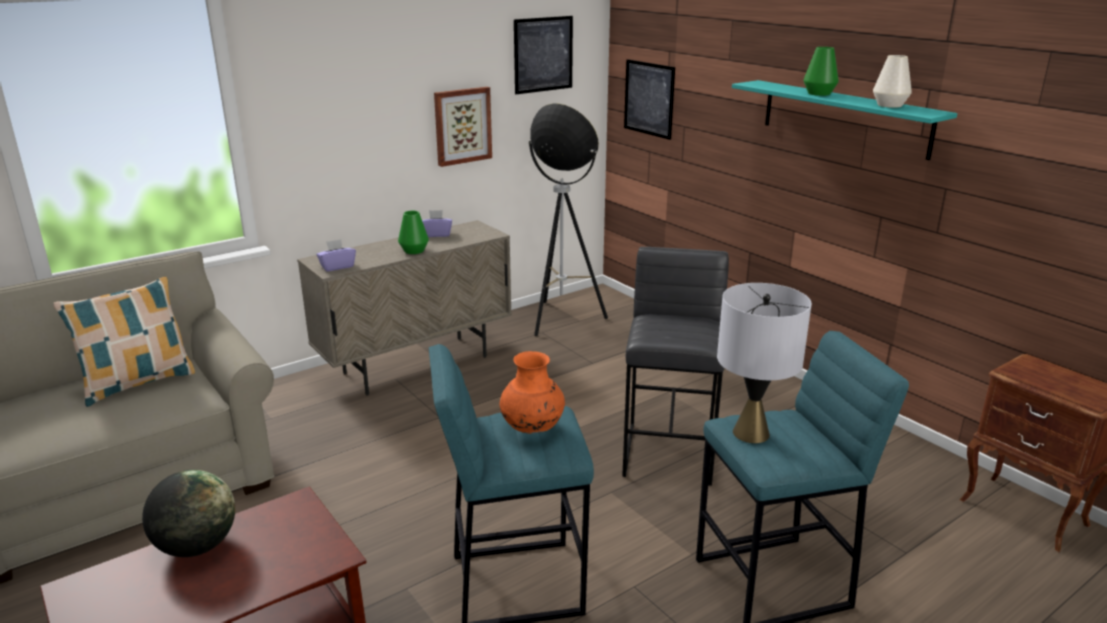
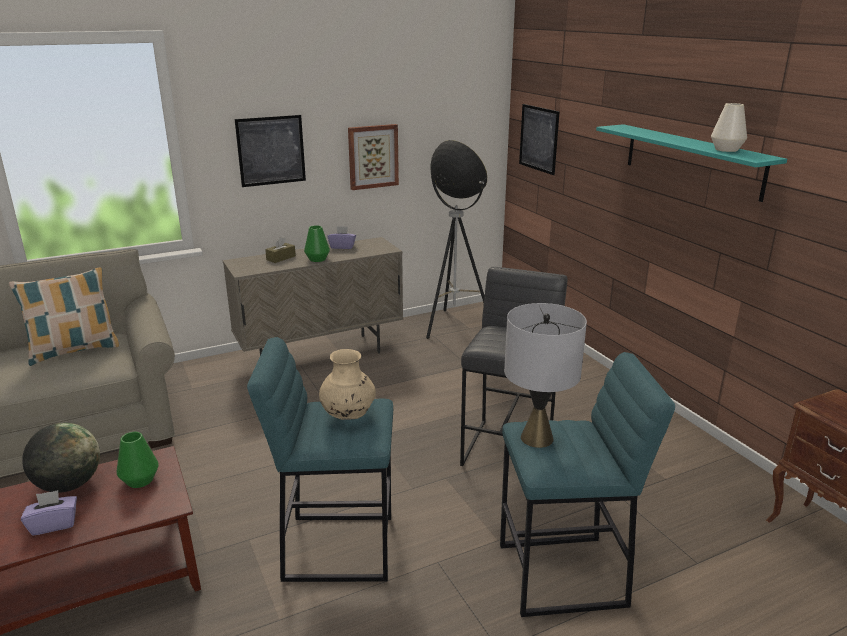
camera: 10 degrees right, 0 degrees up
(337, 266) = (250, 268): purple tissue box -> purple tissue box (54, 524)
(369, 252) = (281, 258): none -> brown tissue box
(532, 429) = (348, 416): orange vase -> beige vase
(543, 54) = (448, 98): picture -> picture (271, 150)
(819, 93) = (668, 137): green vase -> green vase (140, 480)

